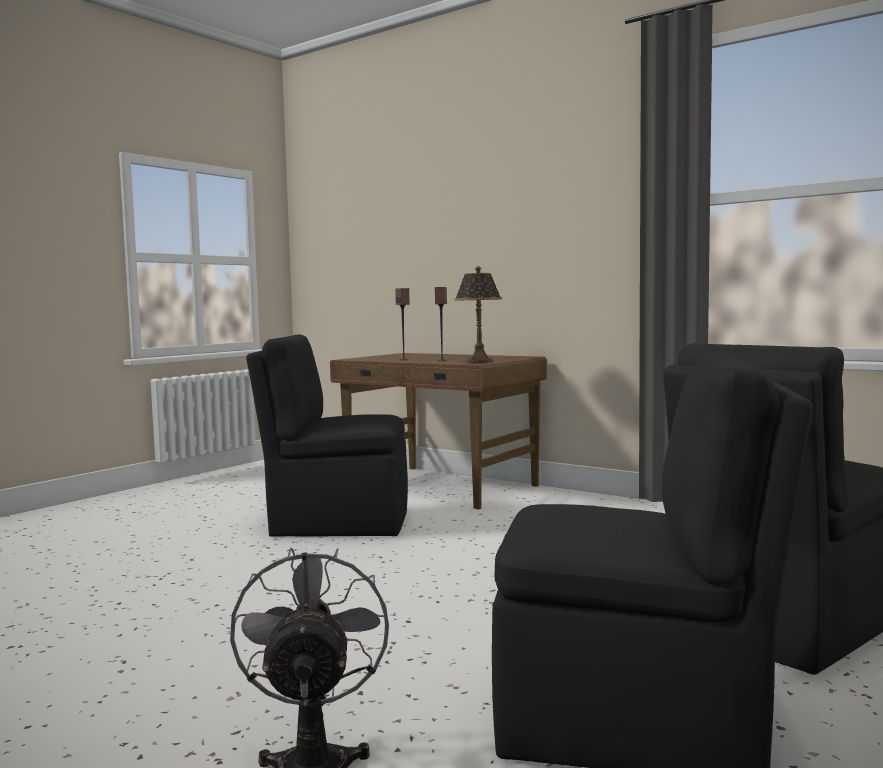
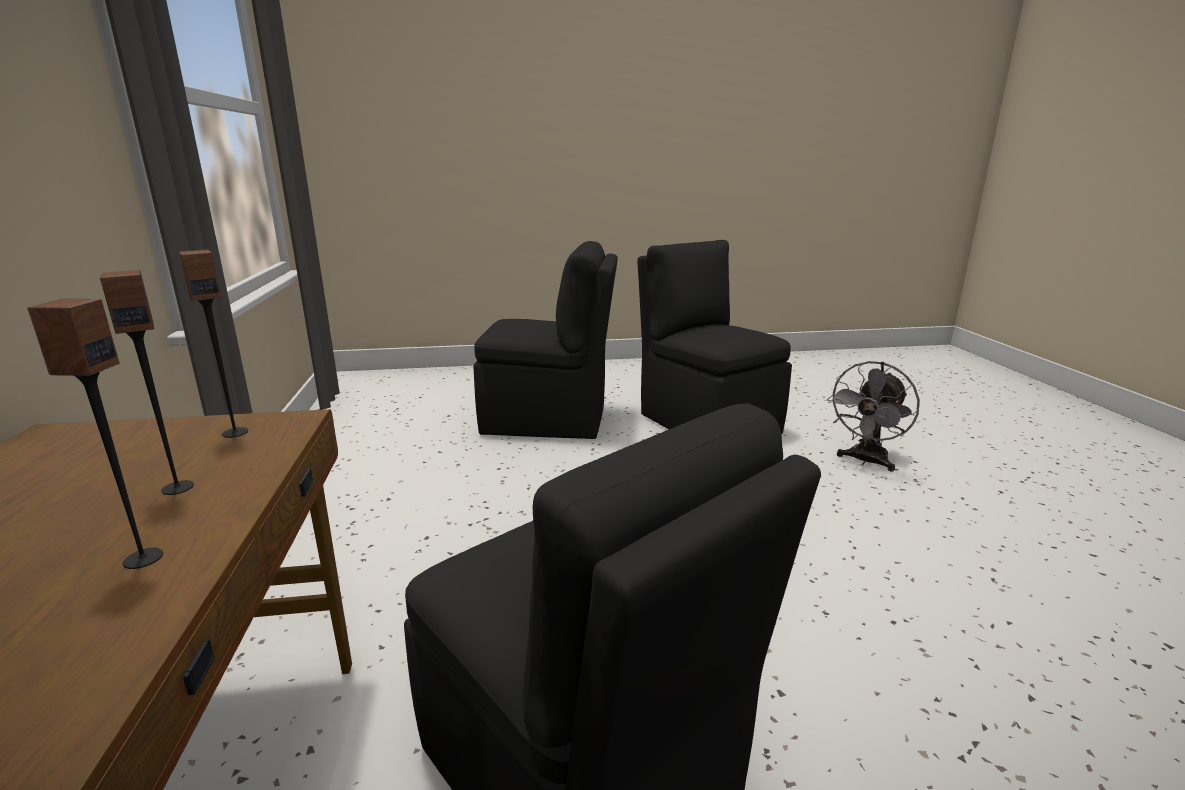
camera: 135 degrees left, 15 degrees up
(479, 361) = (235, 432): table lamp -> speaker

